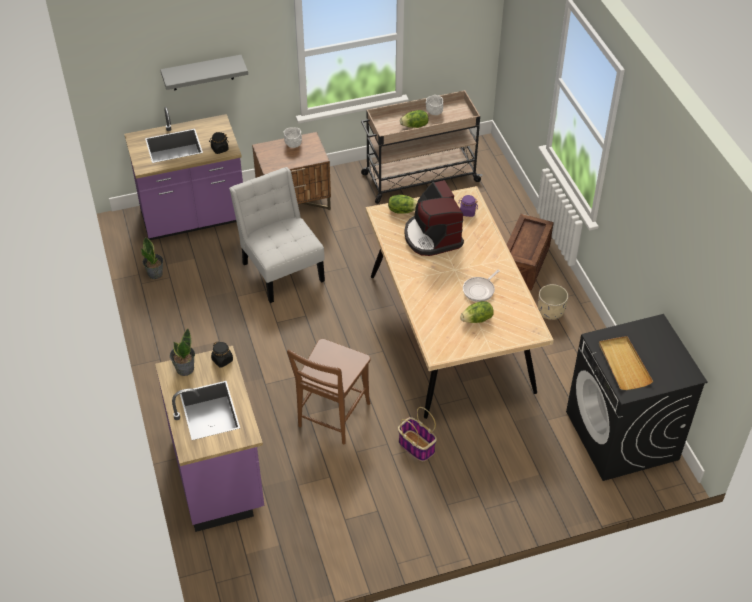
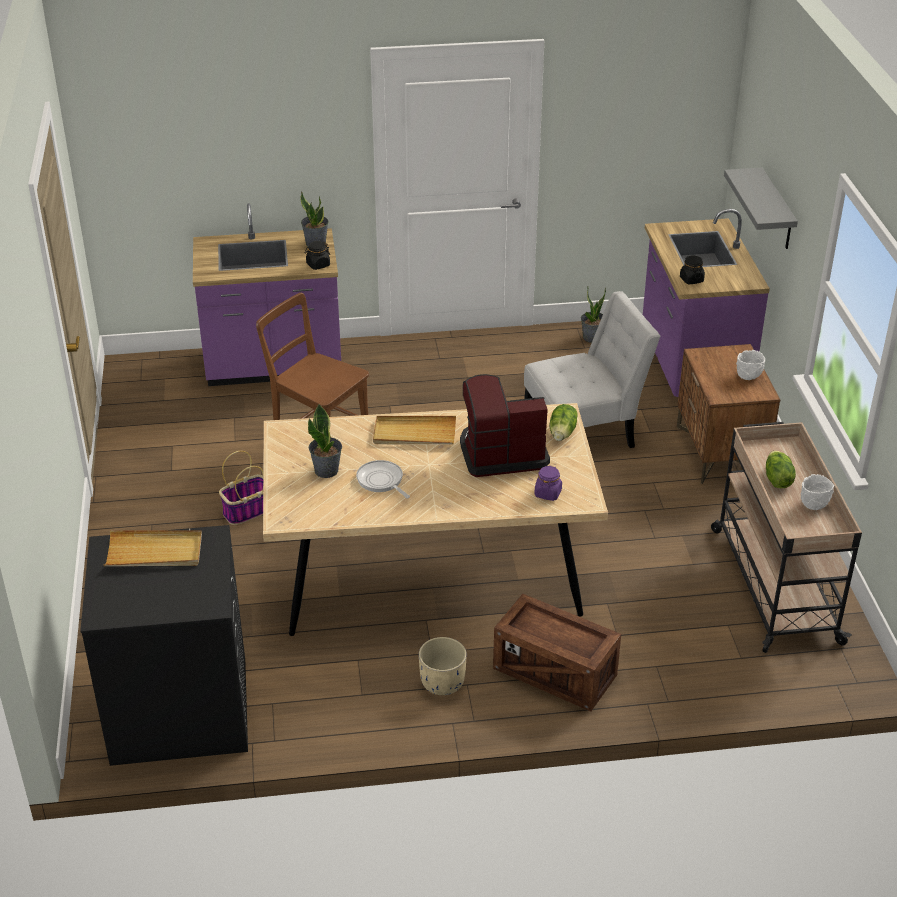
camera: 100 degrees right, 10 degrees down
(422, 281) = (414, 434): none -> beige tray
(477, 319) = (327, 470): lettuce -> potted plant

